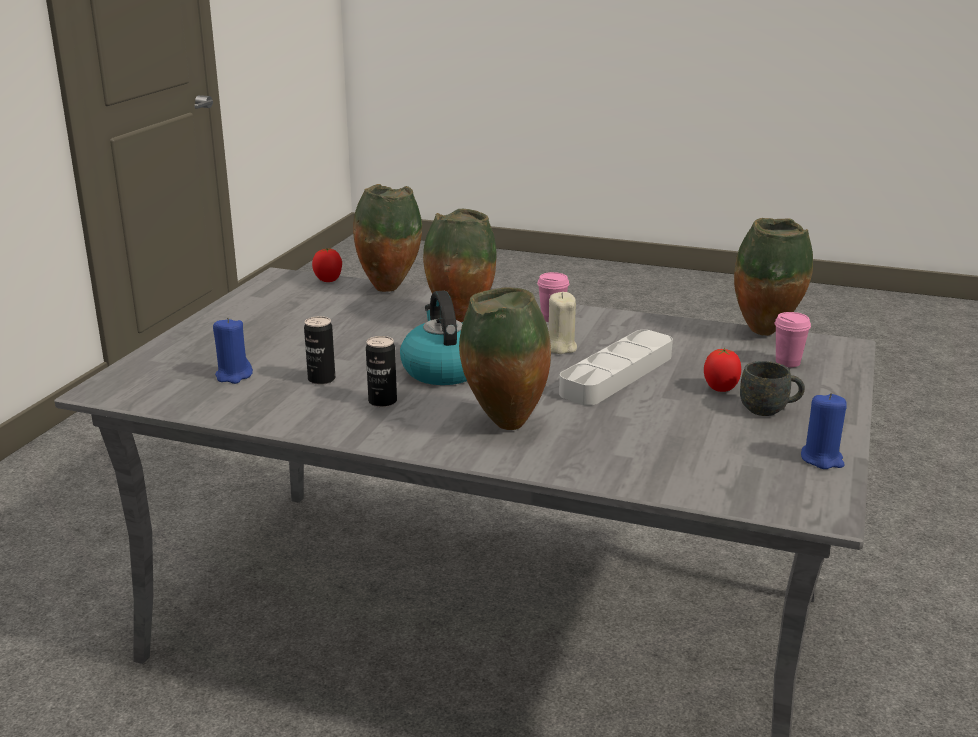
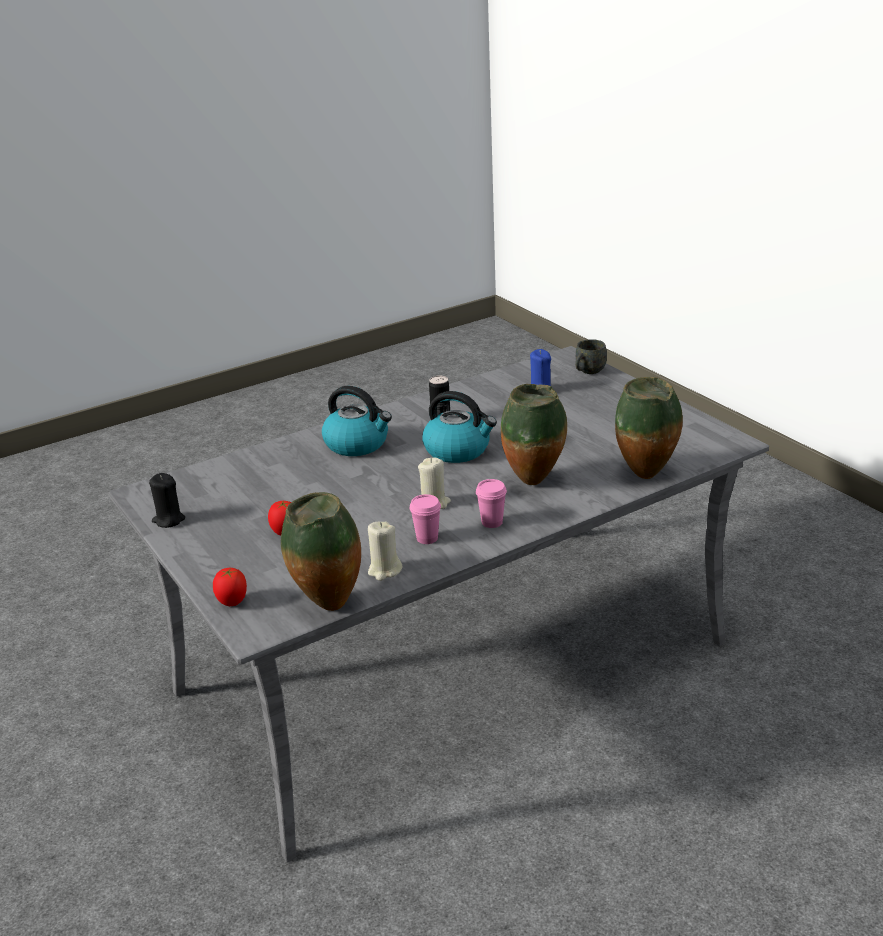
camera: 130 degrees right, 5 degrees up
(321, 379) = (498, 411): can -> none
(328, 281) = (699, 458): tomato -> tomato (232, 603)
(504, 426) = (357, 444): vase -> kettle
(617, 375) = (362, 505): grey tray -> none
(688, 332) = (384, 570): none -> beige candle
(769, 410) = (236, 535): grey mug -> grey mug (588, 371)
(787, 362) = (274, 584): pink cup -> pink cup (427, 538)
(822, 459) = (168, 520): blue candle -> black candle

